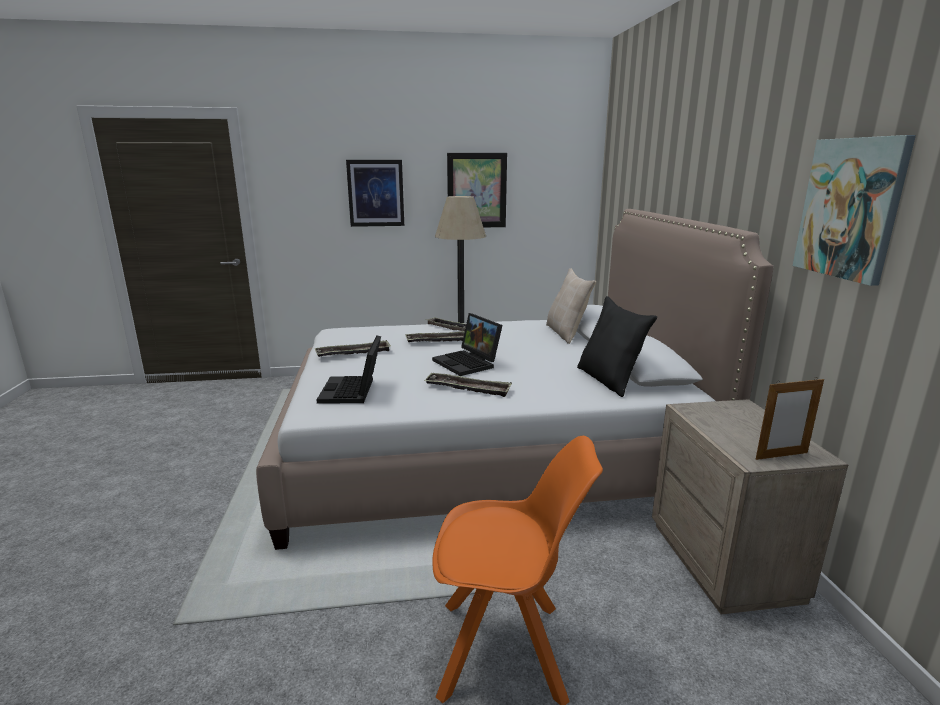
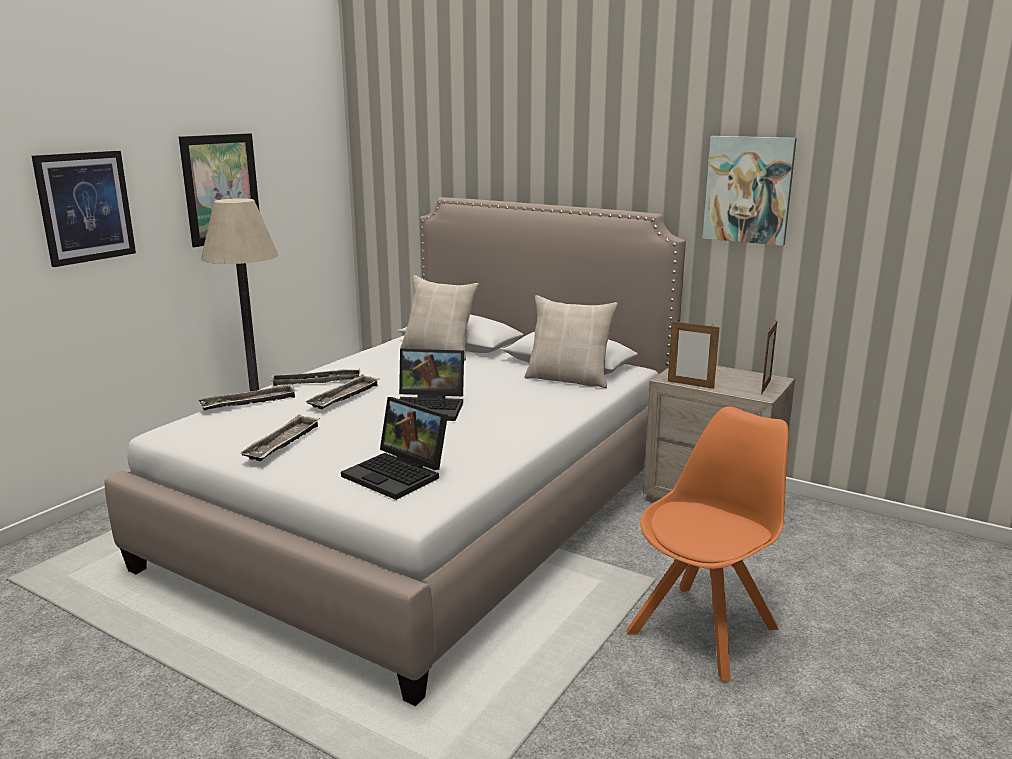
camera: 50 degrees left, 0 degrees up
(467, 388) = (489, 428): tray -> tray (249, 402)
(609, 380) = (569, 379): black pillow -> beige pillow
(697, 421) = (690, 384): none -> picture frame

